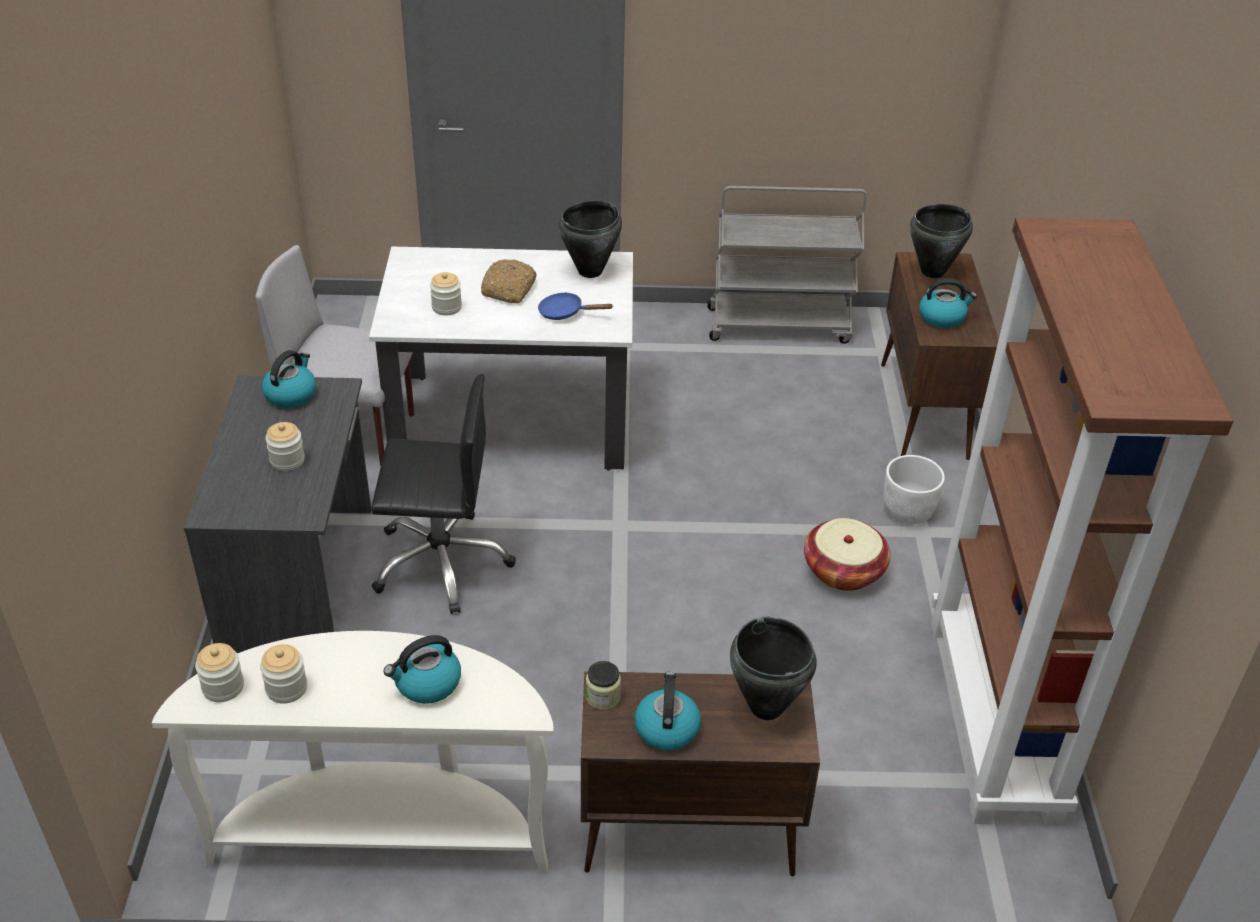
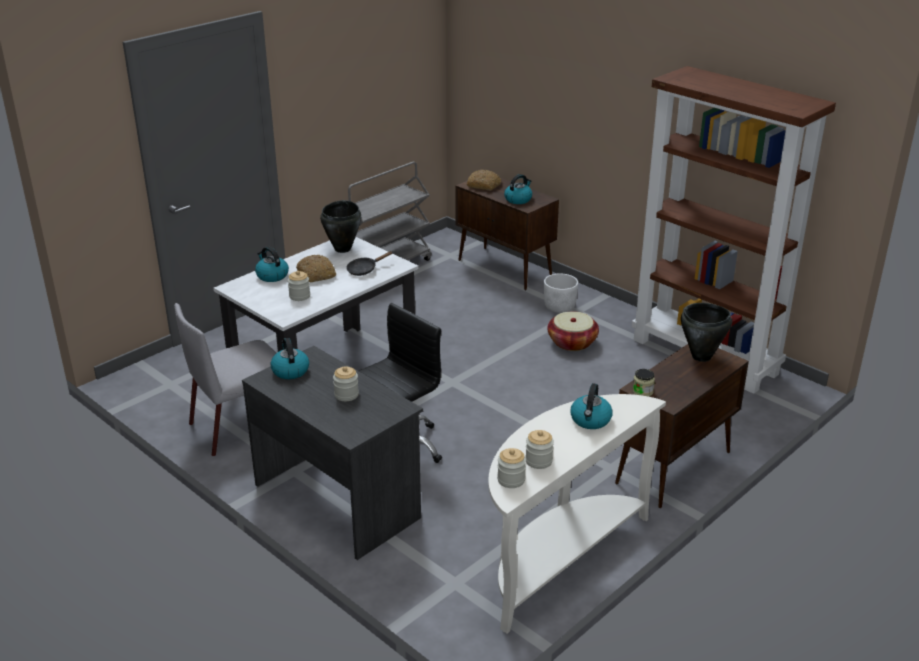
camera: 45 degrees left, 10 degrees down
(565, 313) = (364, 270): blue frying pan -> black frying pan
(666, 727) = (682, 385): kettle -> kettle (272, 275)
(933, 272) = (484, 185): black cooking pot -> bread

